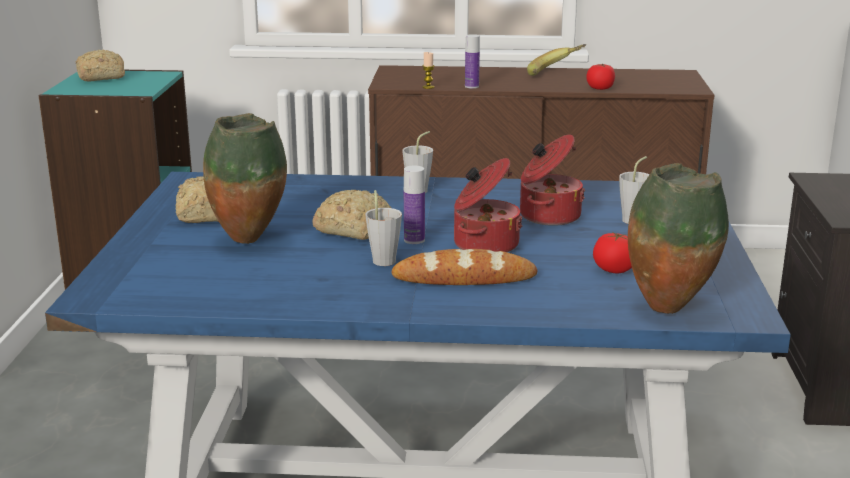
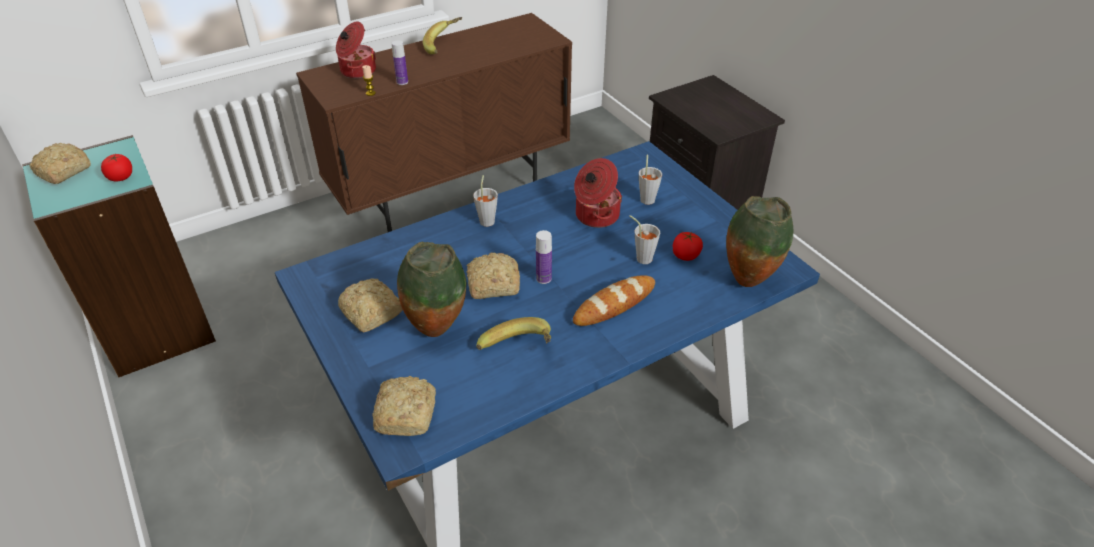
camera: 35 degrees left, 20 degrees up
(134, 279) = (407, 413): none -> bread
(303, 277) = (518, 351): none -> banana
(383, 259) = (547, 308): grey cup -> grey cup (641, 257)
(484, 244) = (590, 263): cooking pot -> cooking pot (357, 71)
(600, 88) = (494, 56): tomato -> tomato (121, 177)

